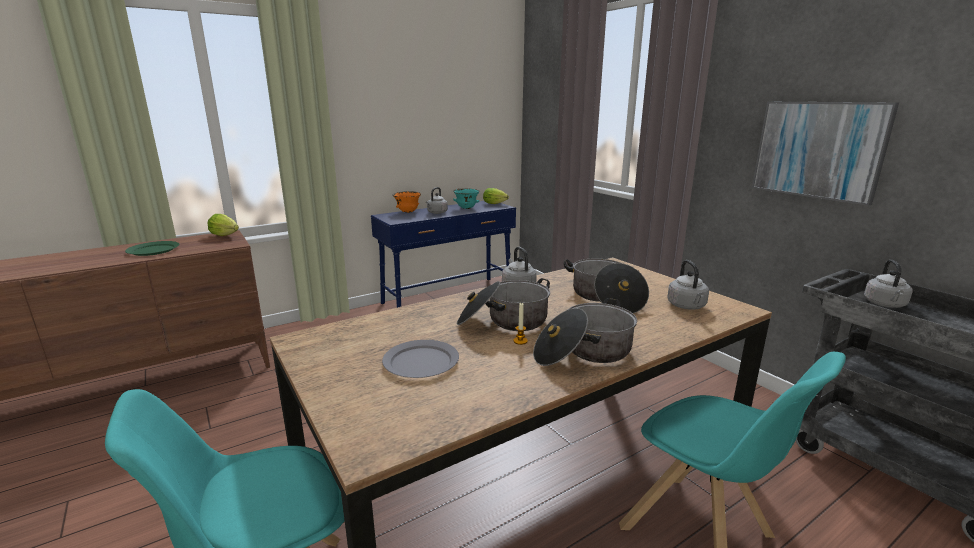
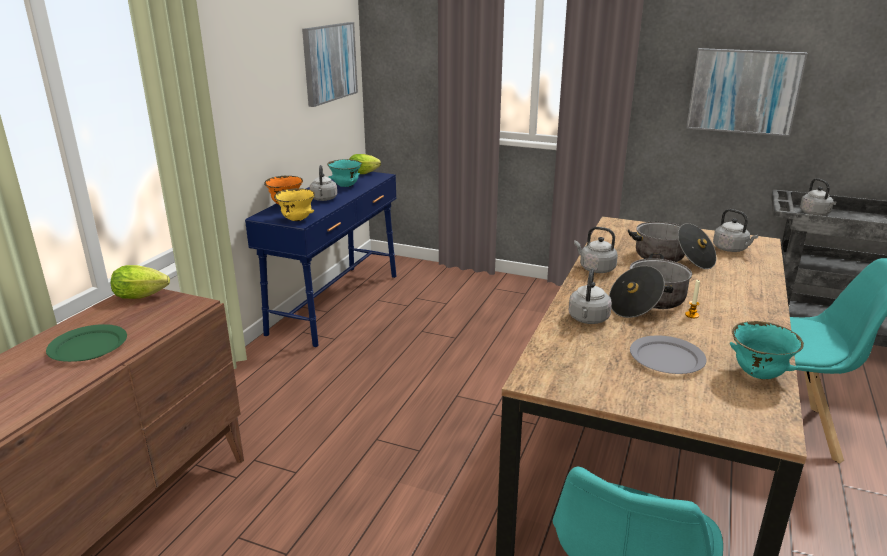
camera: 35 degrees left, 5 degrees up
(395, 220) = (296, 220): none -> yellow bowl
(428, 317) = (588, 319): none -> grey kettle
(466, 404) = (757, 375): none -> turquoise bowl
(480, 116) = (329, 63): none -> picture
(583, 352) = (744, 309): cooking pot -> none

